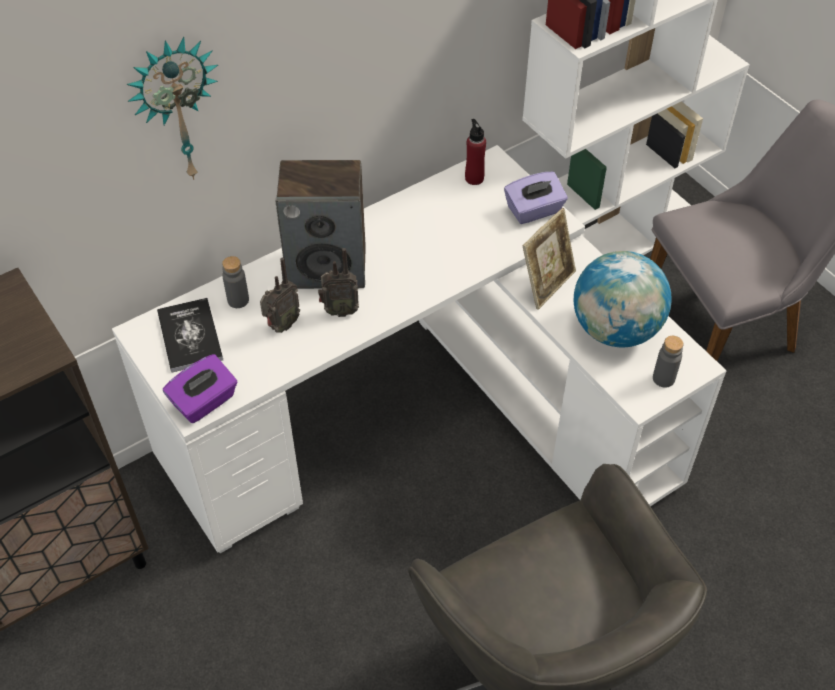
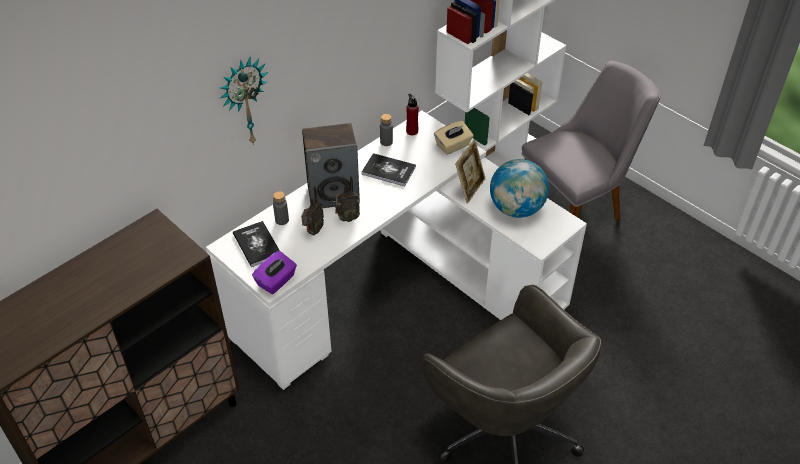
camera: 10 degrees left, 5 degrees down
(423, 239) = (388, 170): none -> book
(534, 211) = (453, 146): purple tissue box -> beige tissue box
(663, 378) = (551, 232): grey bottle -> grey bottle (386, 142)

